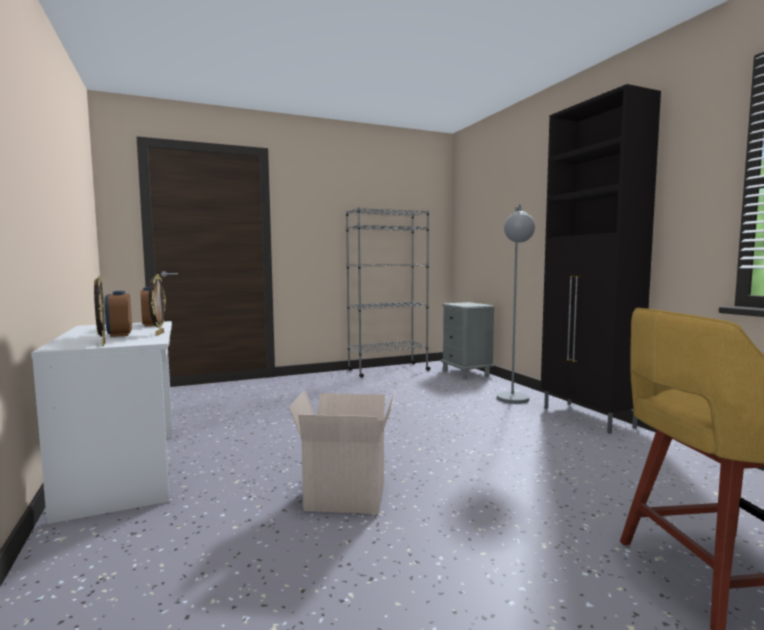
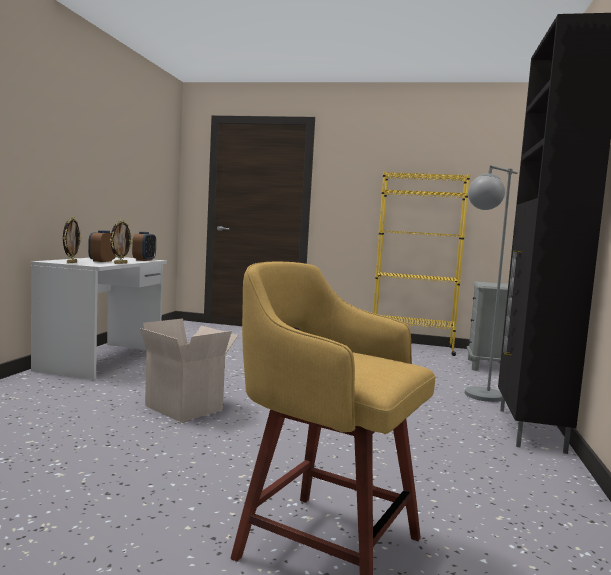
camera: 35 degrees right, 0 degrees up
(388, 370) = (412, 347): grey bookcase -> yellow bookcase

